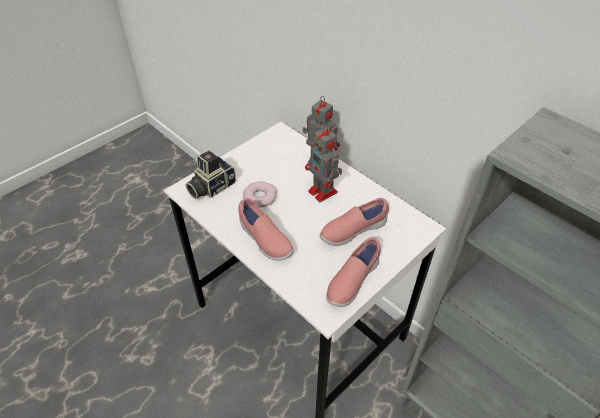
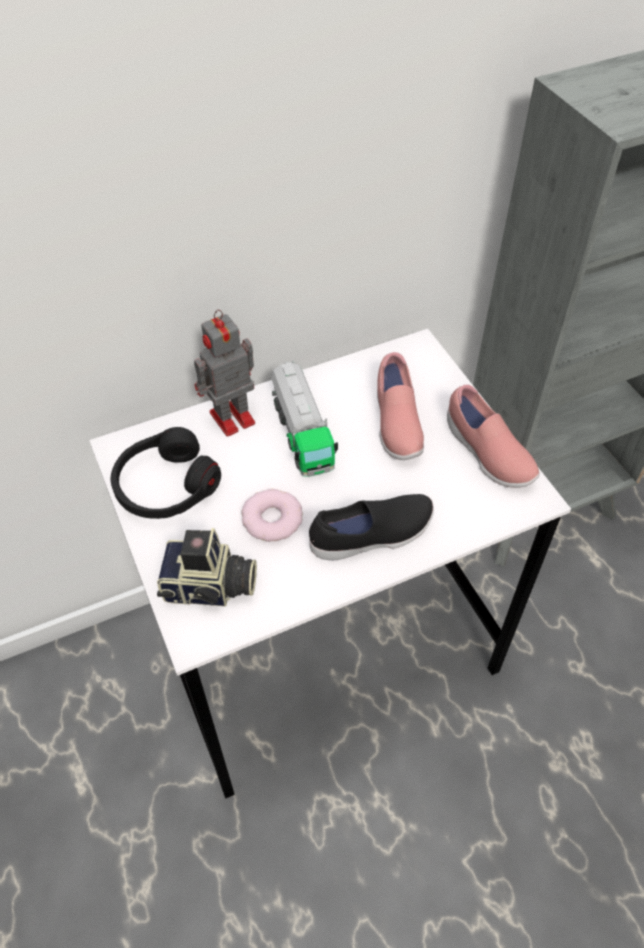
camera: 70 degrees left, 5 degrees up
(211, 187) = (210, 588): camera -> camera turned 60 degrees counterclockwise
(264, 154) = (166, 485): none -> black headphones
(264, 240) = (372, 537): pink shoe -> black shoe
(323, 192) = (302, 433): toy robot -> toy truck

